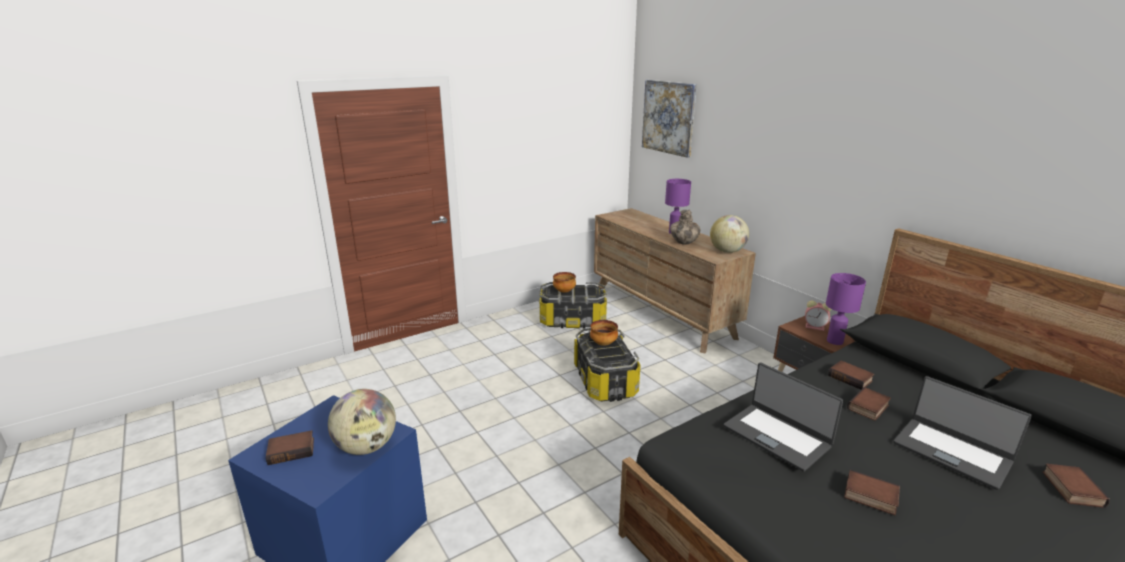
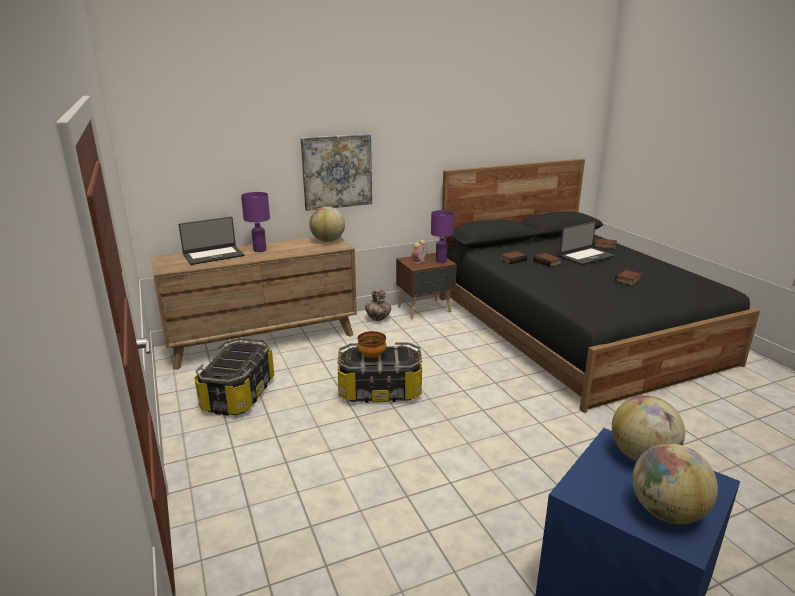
camera: 80 degrees left, 0 degrees up
(292, 450) = (666, 512): book -> globe
(564, 291) = (230, 364): bowl -> none
(668, 117) = (188, 132): picture -> picture (337, 172)
(684, 243) = (292, 251): vase -> vase (378, 319)
(777, 436) = (587, 286): laptop -> laptop (213, 255)

